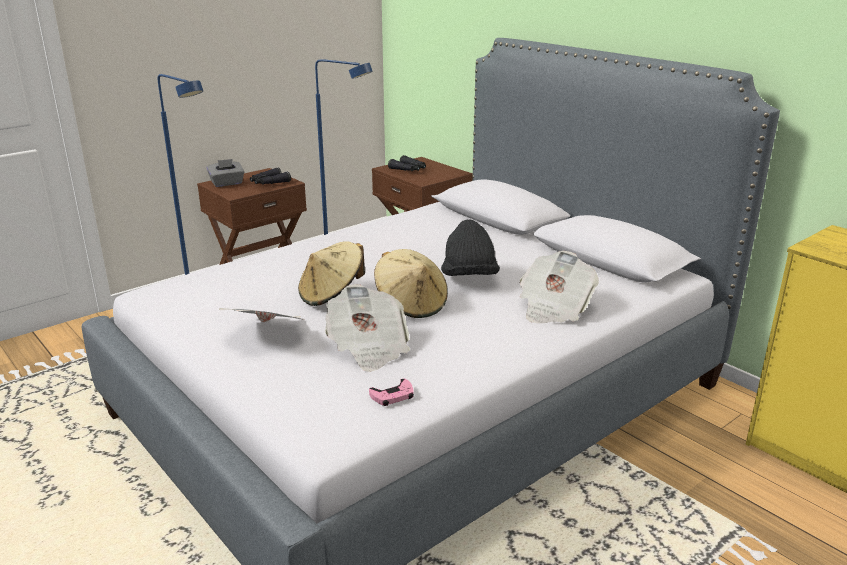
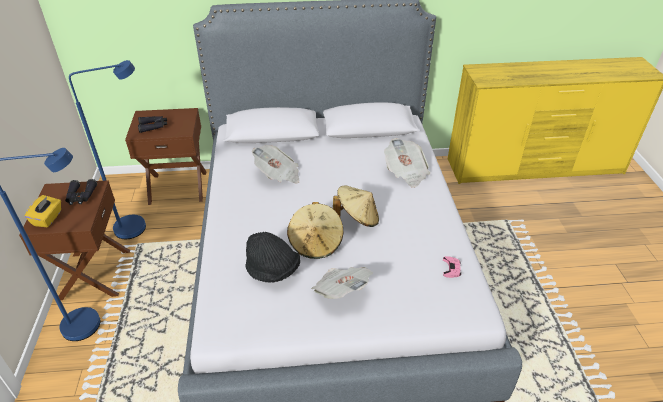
camera: 55 degrees left, 15 degrees up
(227, 183) = (48, 218): grey tissue box -> yellow tissue box
(368, 348) = (393, 256): newspaper -> newspaper (278, 175)
(469, 277) = (344, 182): black hat -> black hat (273, 270)

